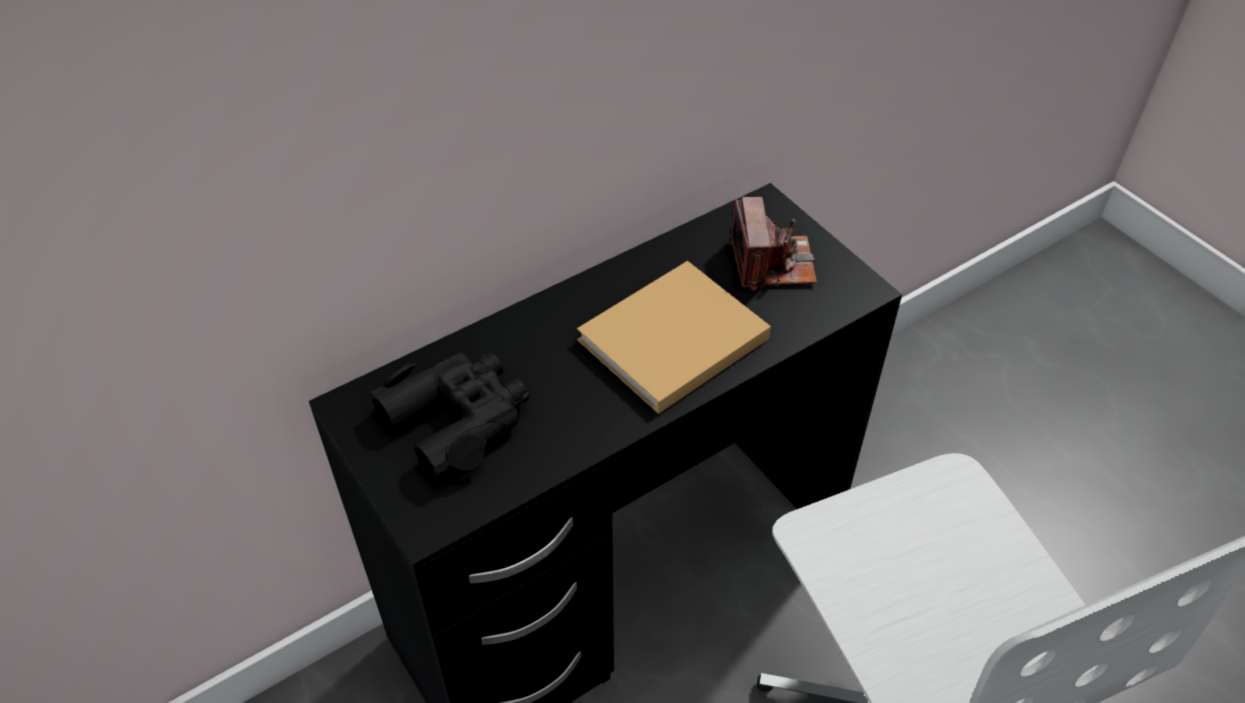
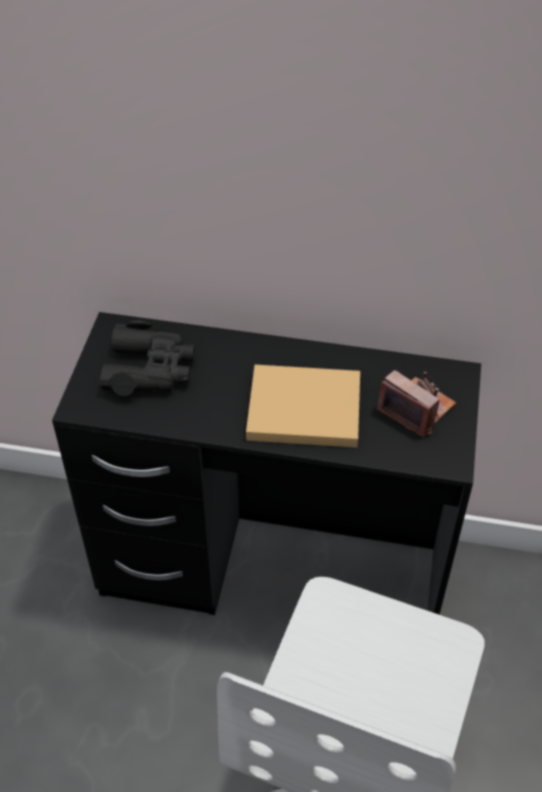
camera: 45 degrees right, 0 degrees up
(772, 263) = (416, 408): camera -> camera turned 90 degrees counterclockwise

